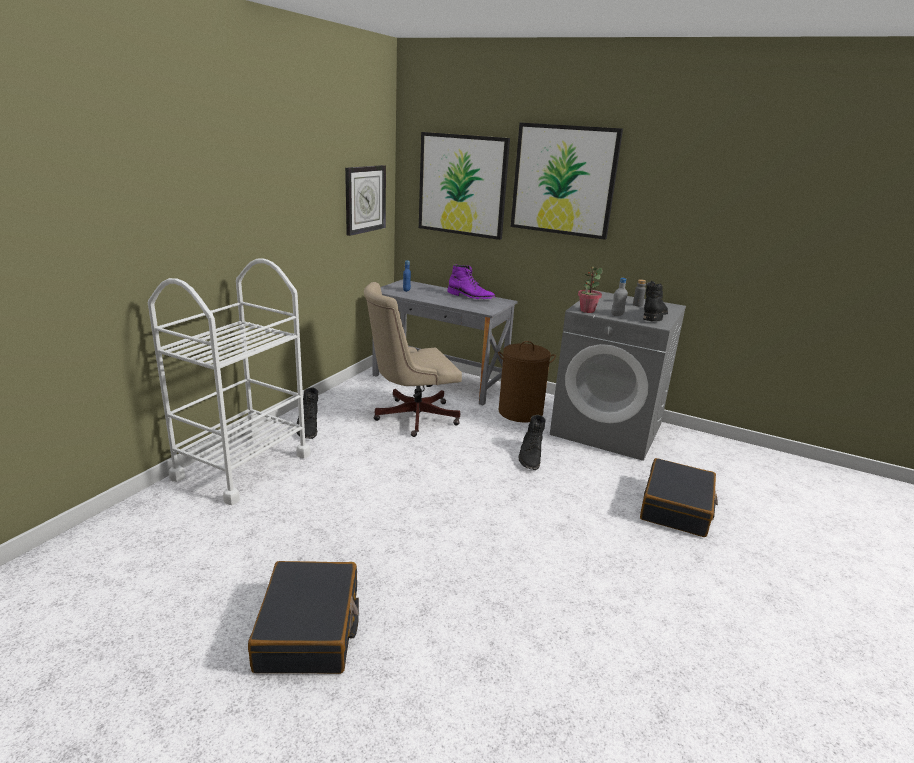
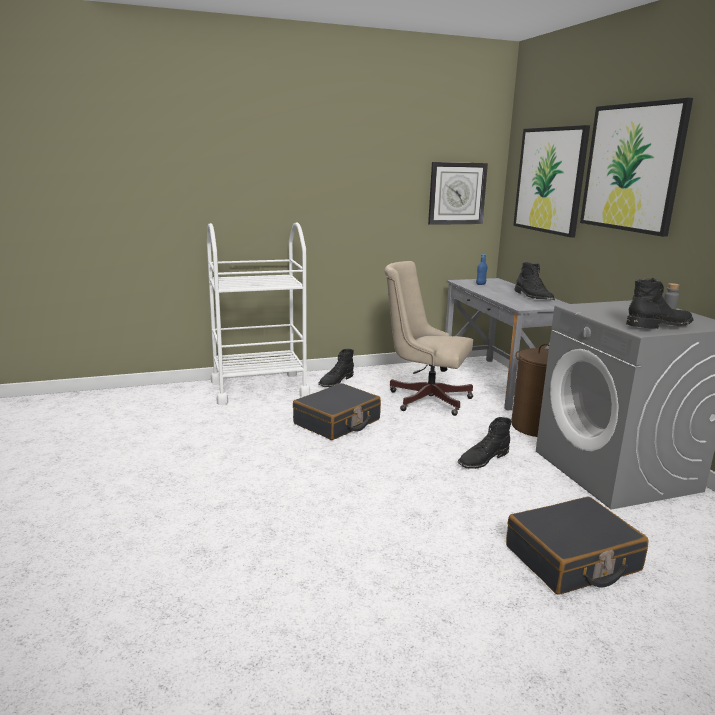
camera: 45 degrees right, 5 degrees down
(309, 629) = (148, 480): black suitcase -> black suitcase (337, 422)
(470, 297) = (533, 297): purple boot -> black boot
(587, 310) = (580, 309): potted plant -> none
(617, 315) = (608, 317): grey bottle -> none

